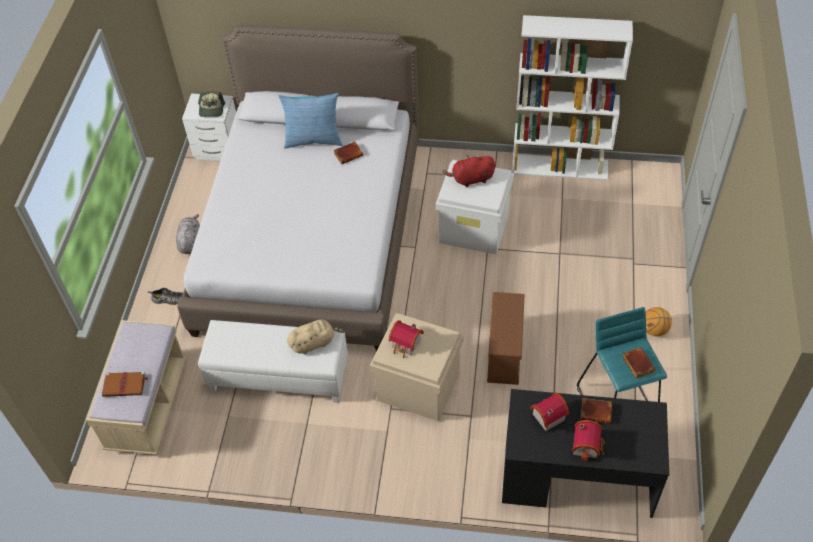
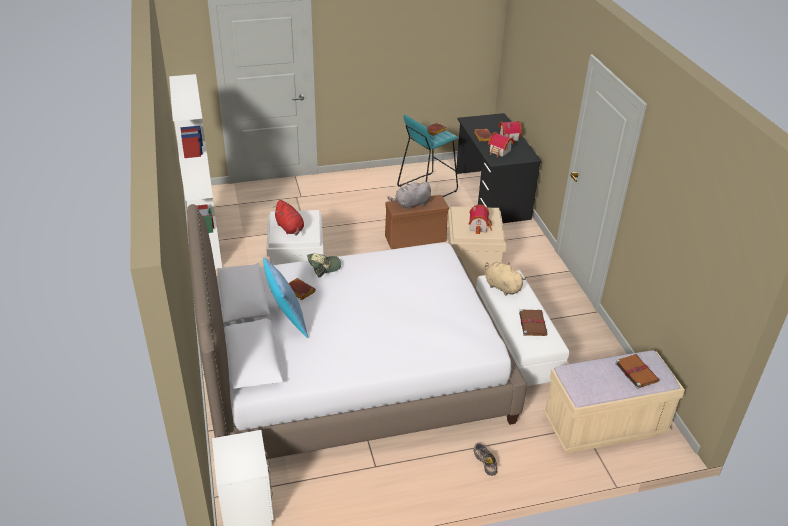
camera: 115 degrees left, 15 degrees down
(190, 241) = (402, 474): grey plush toy -> grey plush toy (411, 204)
(211, 109) = (243, 449): cap -> cap (324, 267)
(247, 346) = (532, 323): none -> brown book
(654, 330) = (358, 182): basketball -> none

